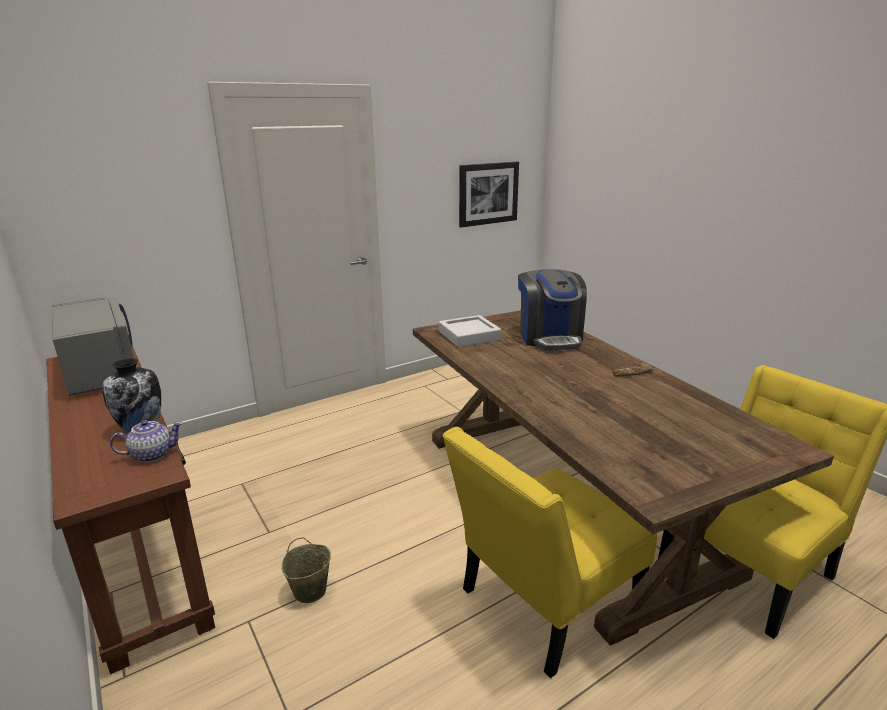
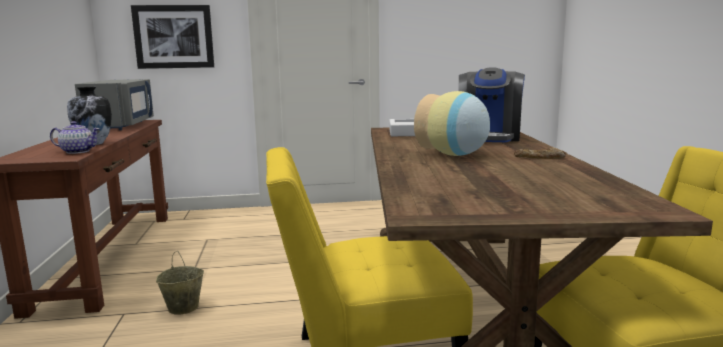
camera: 25 degrees right, 10 degrees down
(488, 193) = (495, 33): picture -> picture (174, 37)
(561, 380) = (454, 155): none -> vase

